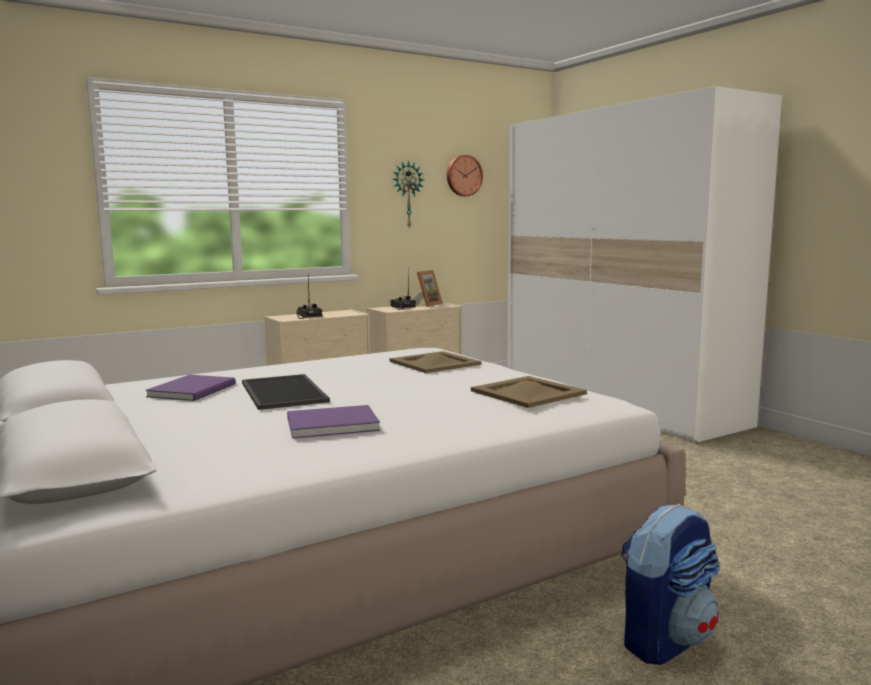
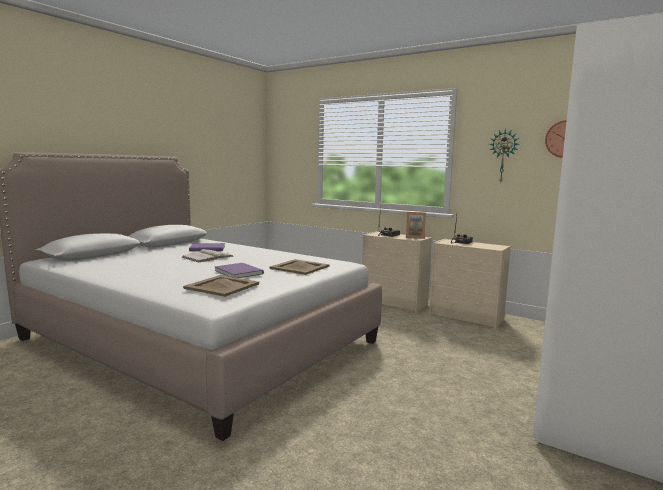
camera: 65 degrees right, 0 degrees up
(285, 392) = (207, 257): tray -> white book
(329, 424) = (149, 267): purple book -> purple book (239, 271)
(427, 305) = (487, 245): picture frame -> picture frame (415, 237)
(665, 639) = (119, 444): backpack -> none

